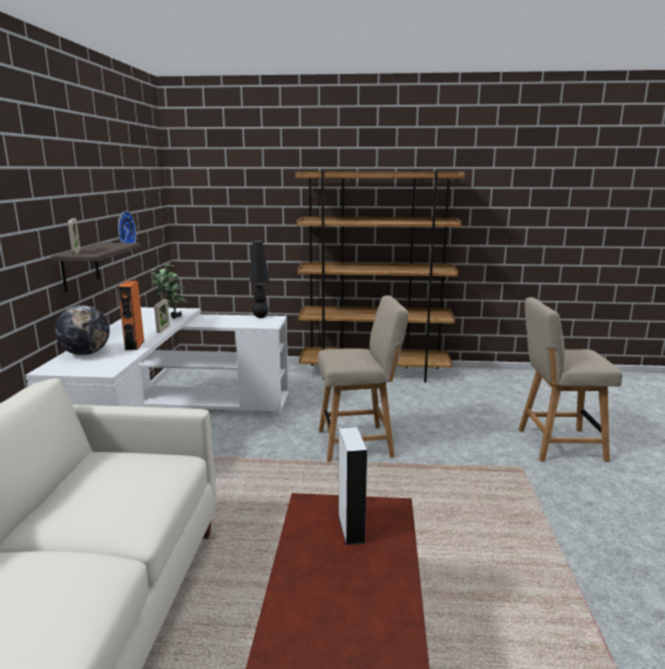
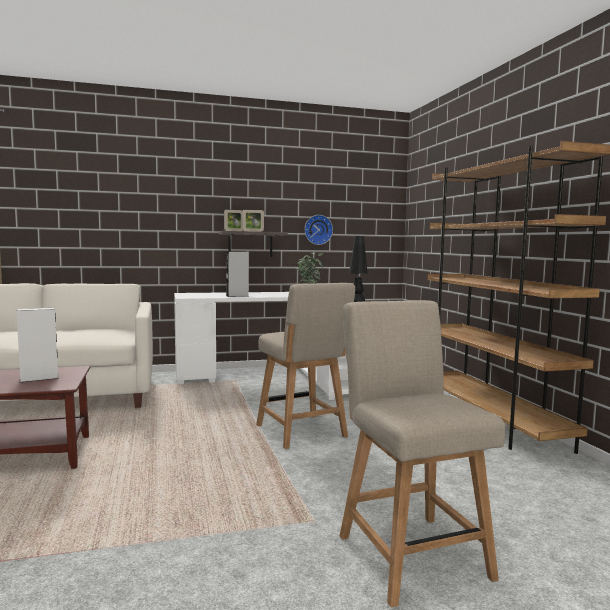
camera: 70 degrees right, 10 degrees down
(85, 354) = (214, 294): globe -> none
(134, 345) = (237, 296): orange speaker -> grey speaker
(163, 329) = (277, 296): picture frame -> picture frame (253, 231)

